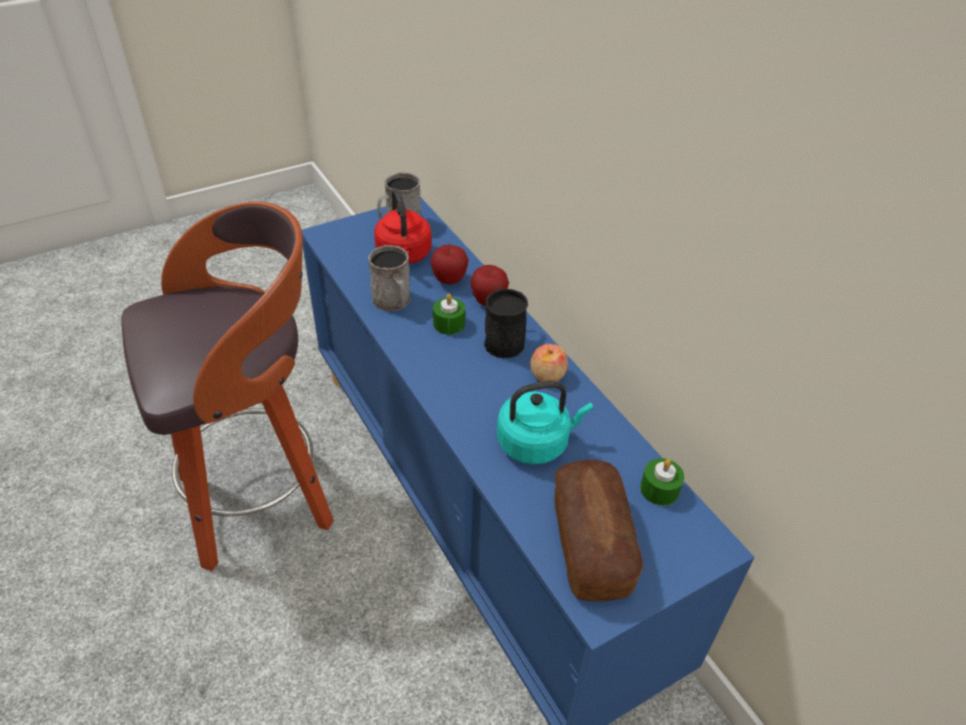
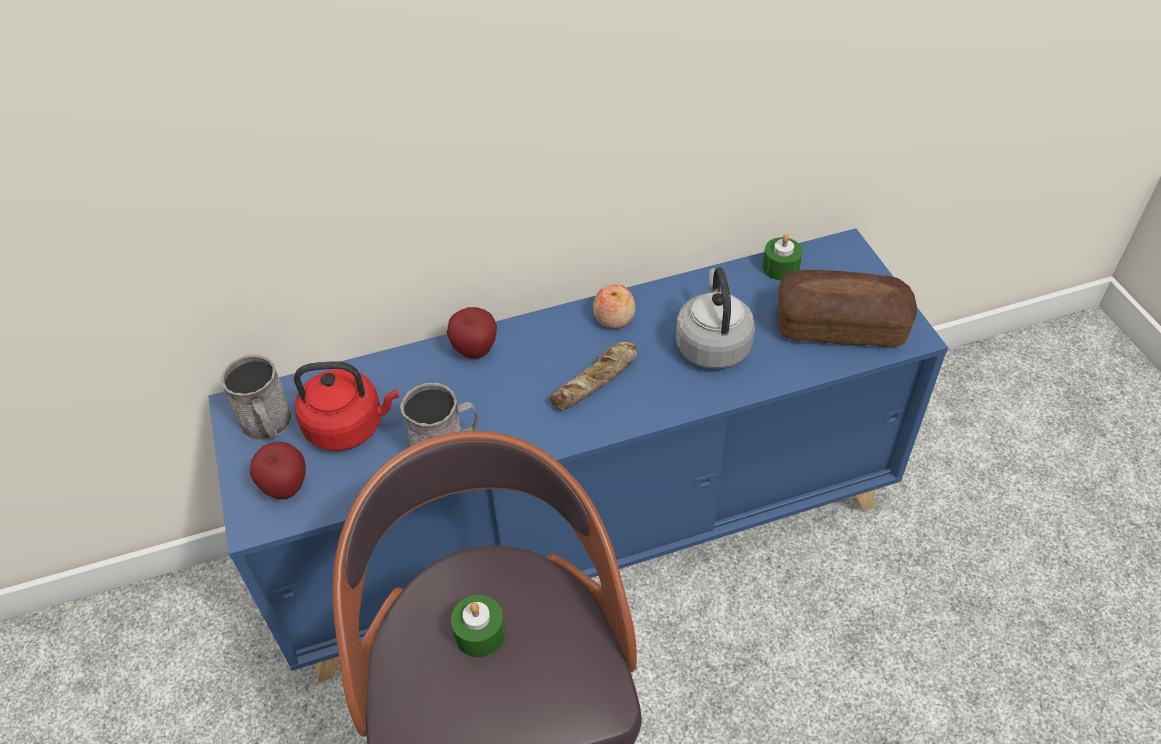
camera: 75 degrees left, 5 degrees up
(449, 280) = (420, 384): apple -> apple (286, 488)
(449, 323) = (505, 394): green candle -> green candle (480, 633)
(474, 372) = (596, 381): none -> bread
(507, 340) = (550, 344): black mug -> none
(536, 442) = (712, 344): turquoise kettle -> grey kettle

